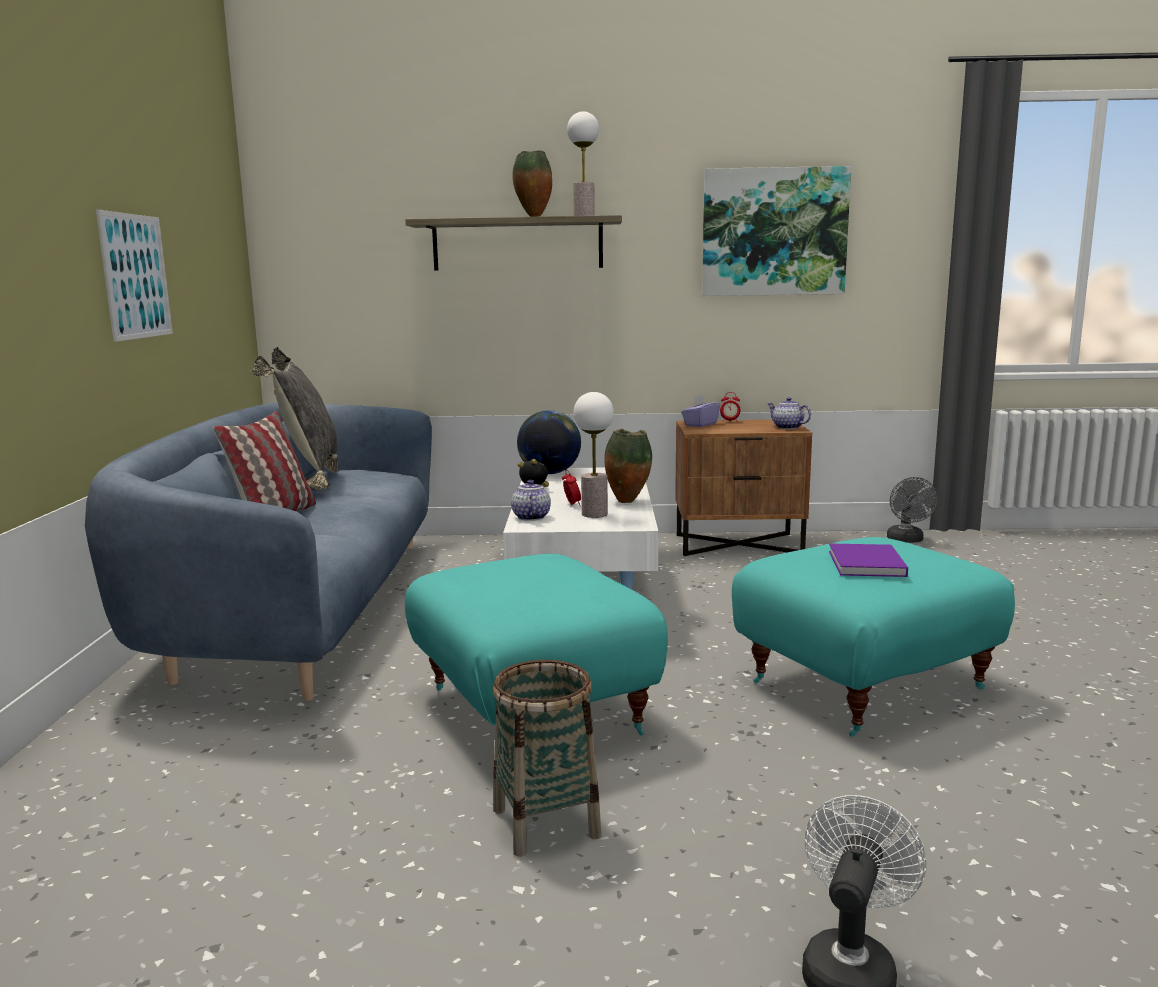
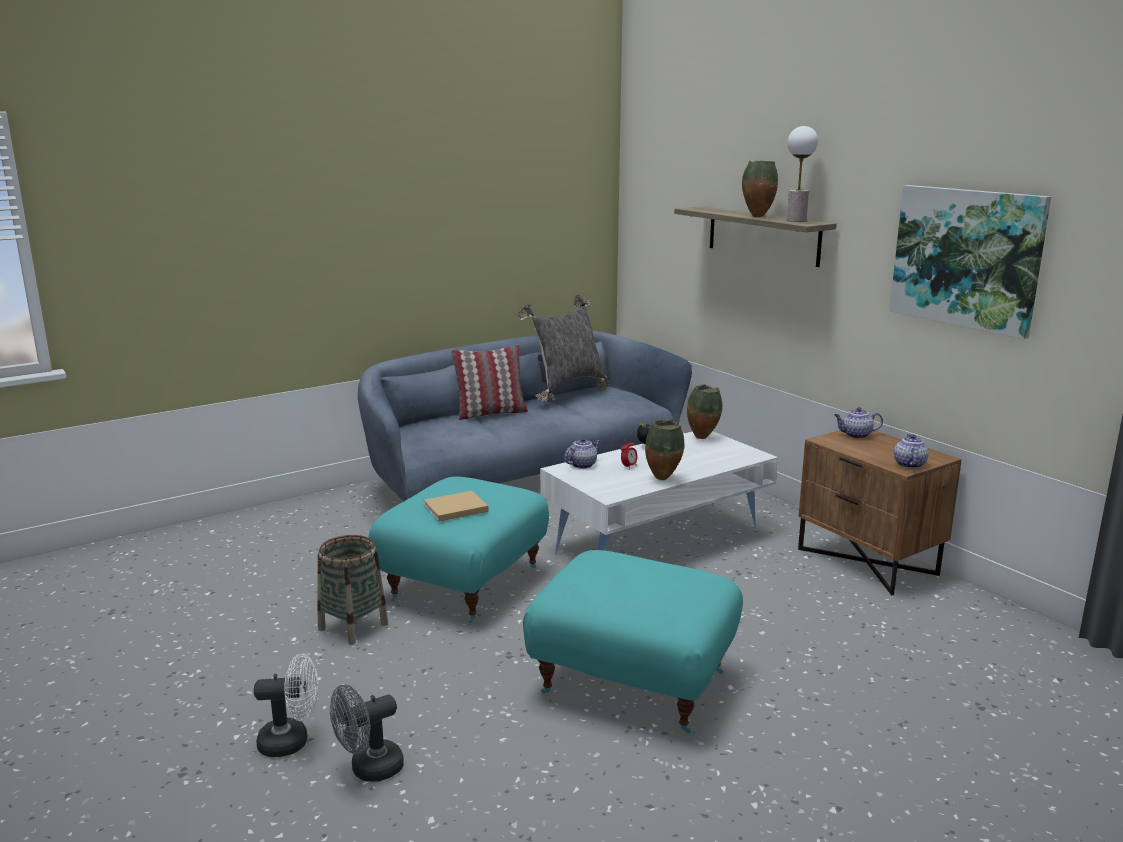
camera: 55 degrees right, 5 degrees up
(136, 276) = (460, 247): picture -> none
(549, 473) = (703, 438): globe -> vase
(555, 587) = (454, 509): none -> beige book
(594, 514) = (616, 478): table lamp -> none
(700, 424) = (856, 435): purple tissue box -> teapot
(730, 421) = (895, 441): alarm clock -> none
(867, 564) = (615, 583): purple book -> none
(907, 540) = (1034, 635): grey fan -> grey fan (369, 769)

